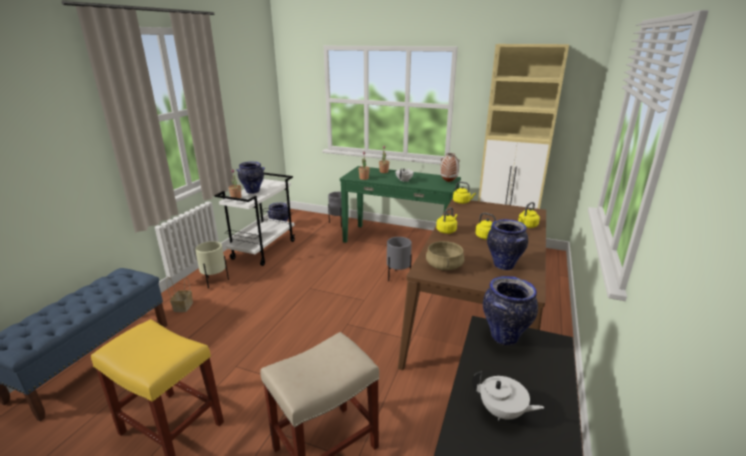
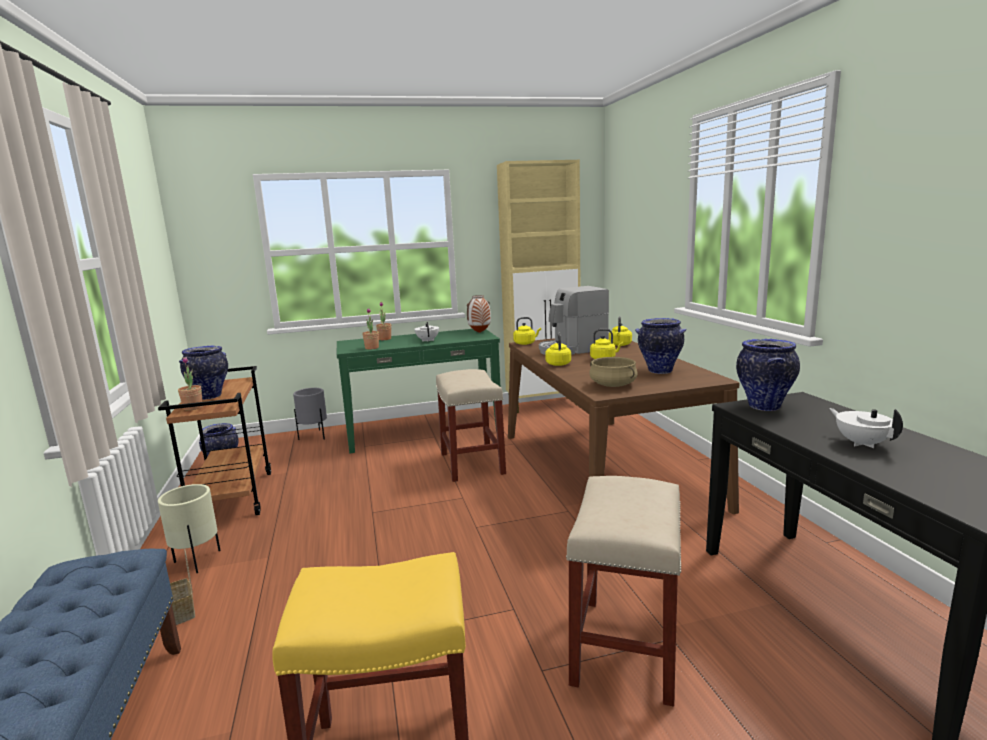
camera: 35 degrees left, 10 degrees down
(264, 249) = (232, 497): white cart -> brown cart
(398, 277) = (471, 463): grey planter -> beige stool
(482, 219) = (572, 349): none -> coffee machine
(502, 412) = (861, 443): white teapot -> white teapot turned 105 degrees counterclockwise

